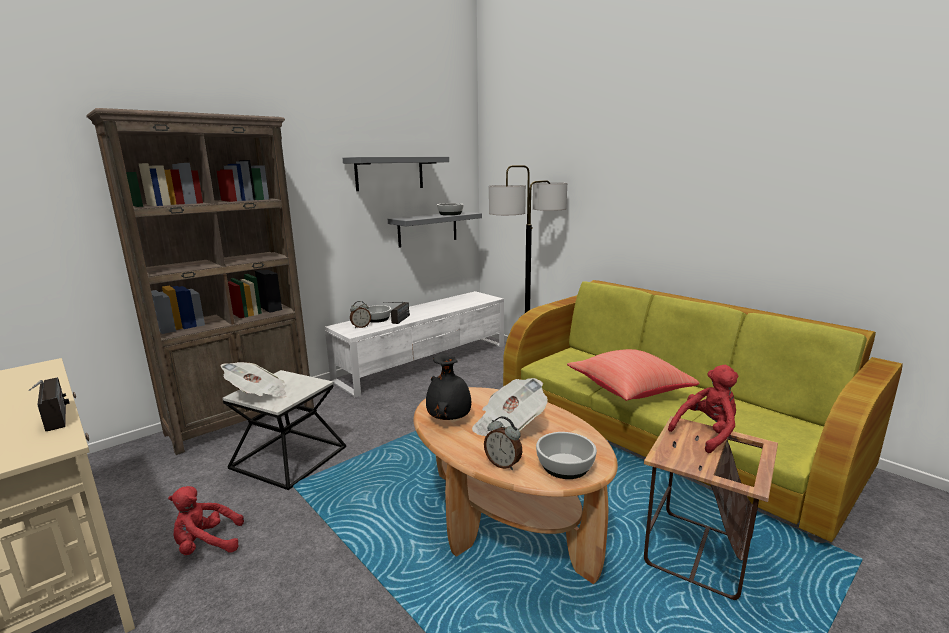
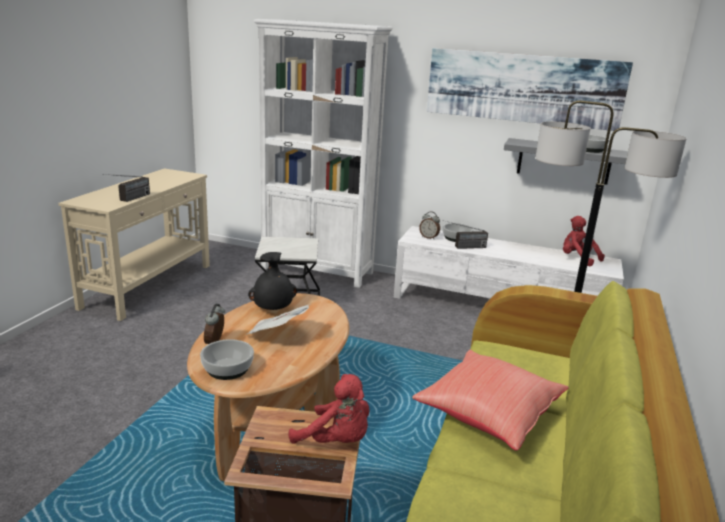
camera: 60 degrees right, 5 degrees up
(206, 545) = (186, 313): red plush toy -> red plush toy (577, 259)
(243, 420) = (318, 270): brown bookcase -> white bookcase
(258, 394) = (274, 244): newspaper -> none
(389, 173) = (523, 88): grey shelf -> picture

